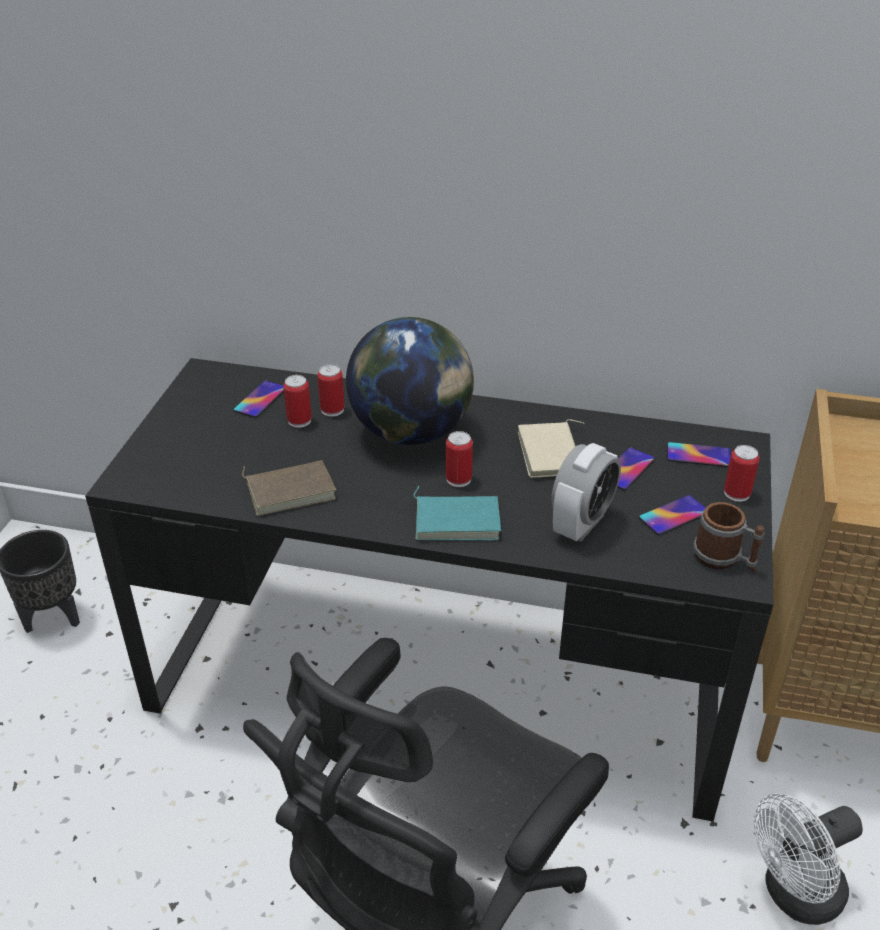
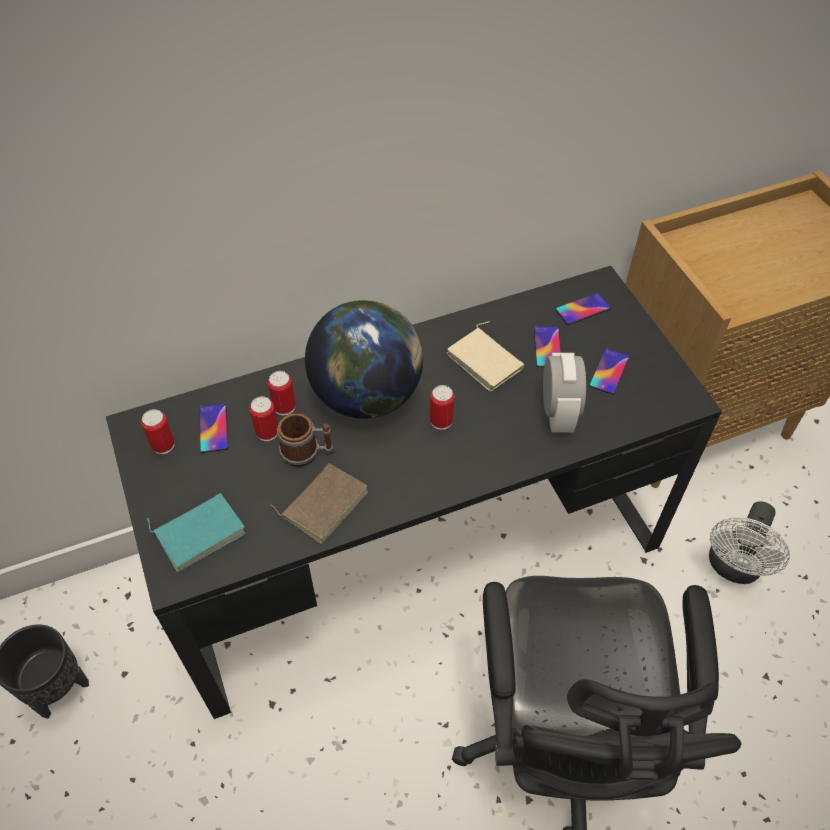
camera: 35 degrees left, 15 degrees up
(457, 519) = (472, 458): turquoise book -> turquoise book (199, 531)
(724, 559) = (667, 391): mug -> mug (307, 453)
(737, 493) = (632, 330): can -> can (163, 445)

